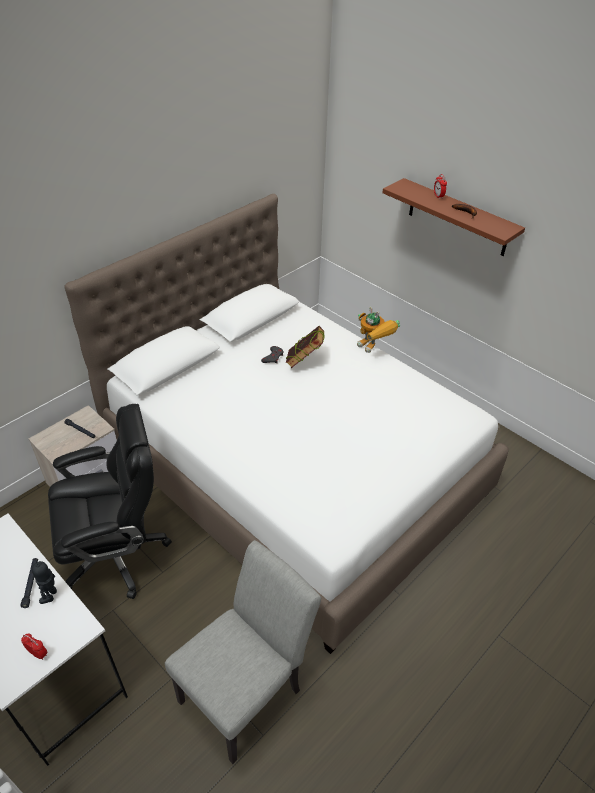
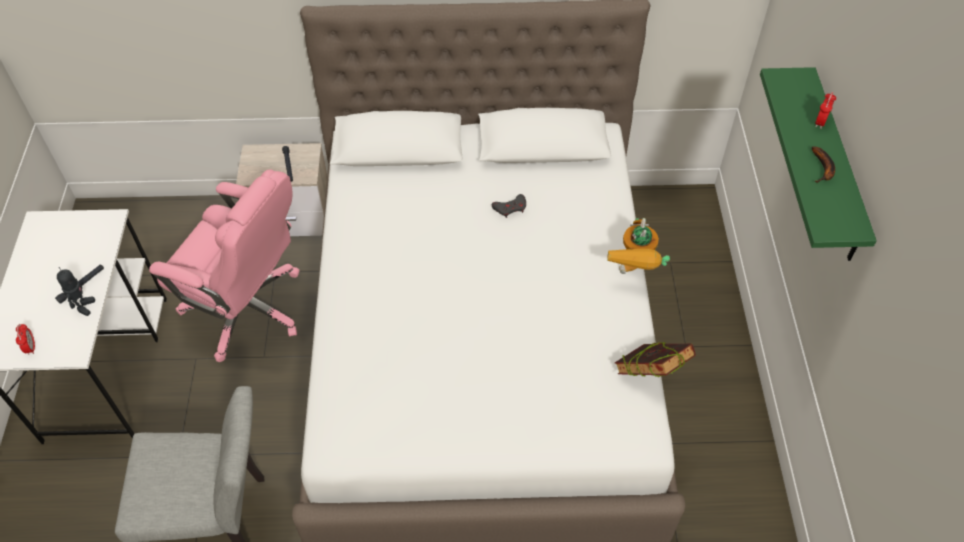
camera: 45 degrees right, 10 degrees up
(51, 595) = (84, 306): toy robot -> toy robot turned 135 degrees clockwise
(117, 553) = (248, 309): black office chair -> pink office chair
(304, 362) = (535, 236): book -> book (650, 375)
(458, 218) = (835, 168): brown shelf -> green shelf

